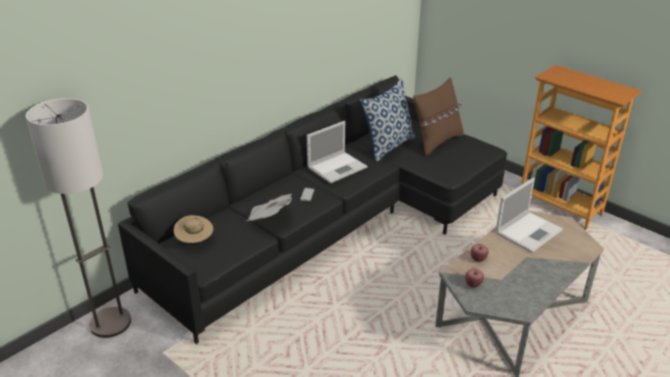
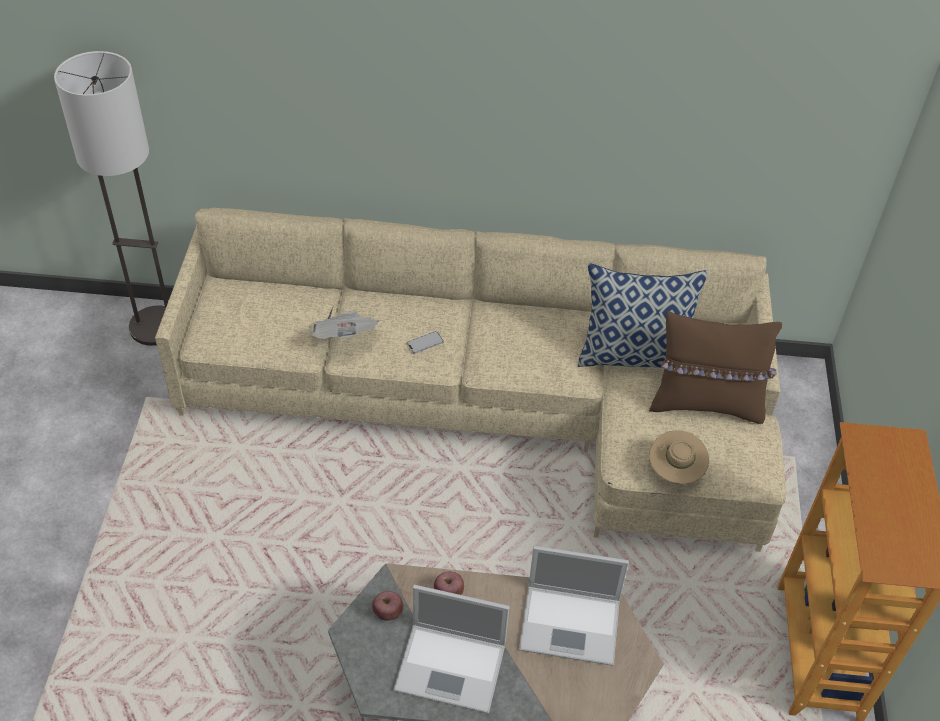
camera: 50 degrees right, 15 degrees up
(195, 241) = (242, 304): beige hat -> beige hat (675, 471)
(333, 225) = (497, 405): black sofa -> beige sofa
(338, 167) = (518, 335): laptop -> laptop (452, 667)

